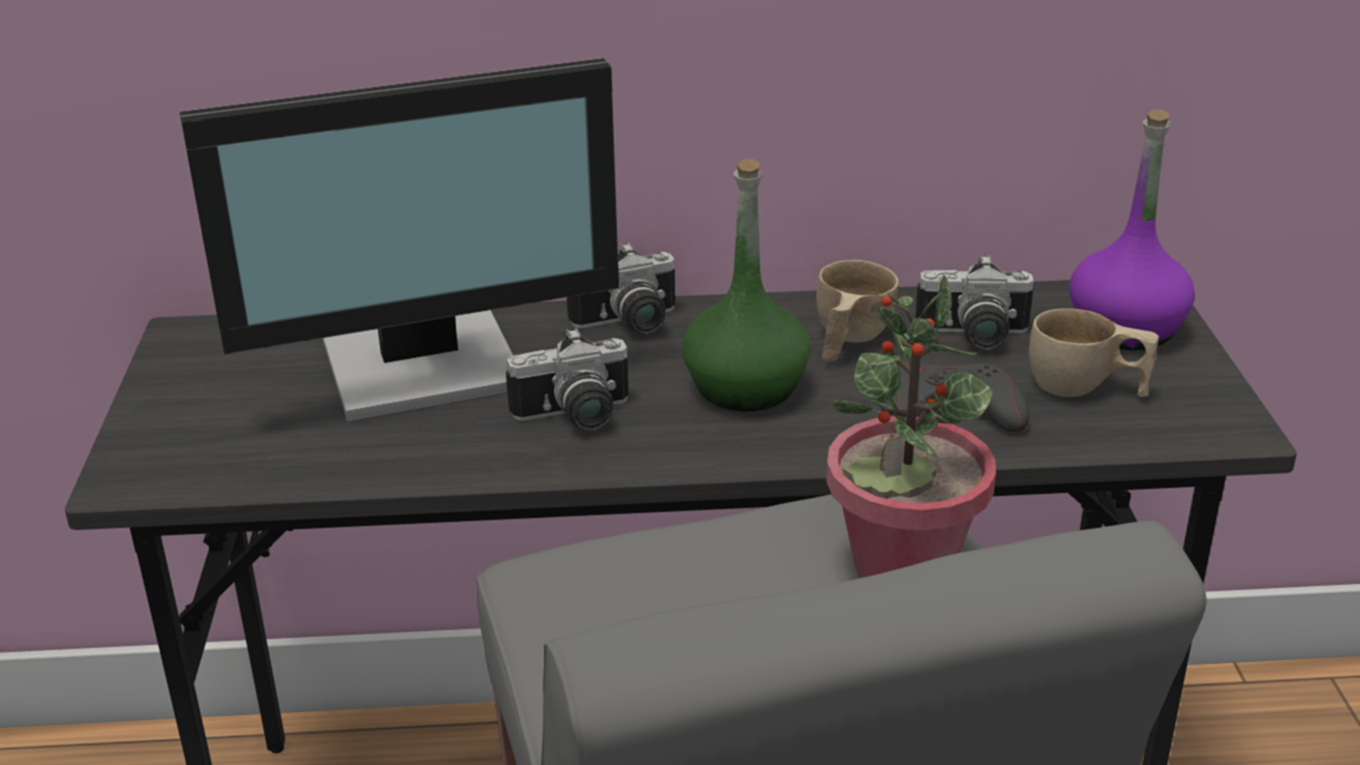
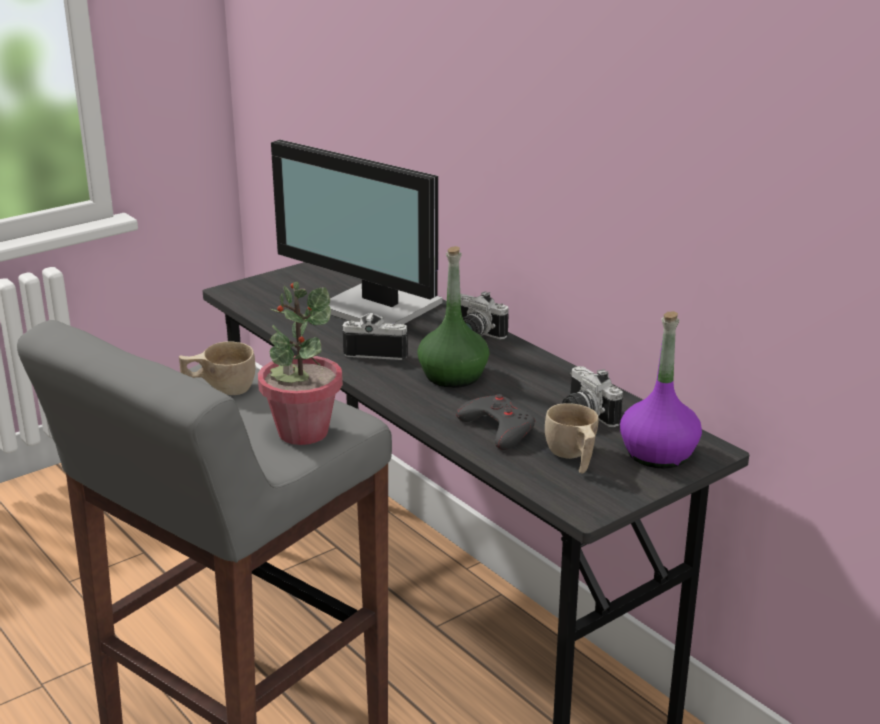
camera: 55 degrees right, 5 degrees down
(575, 418) = (377, 350): camera -> camera turned 150 degrees clockwise
(847, 341) = (532, 386): beige cup -> beige cup (219, 389)

